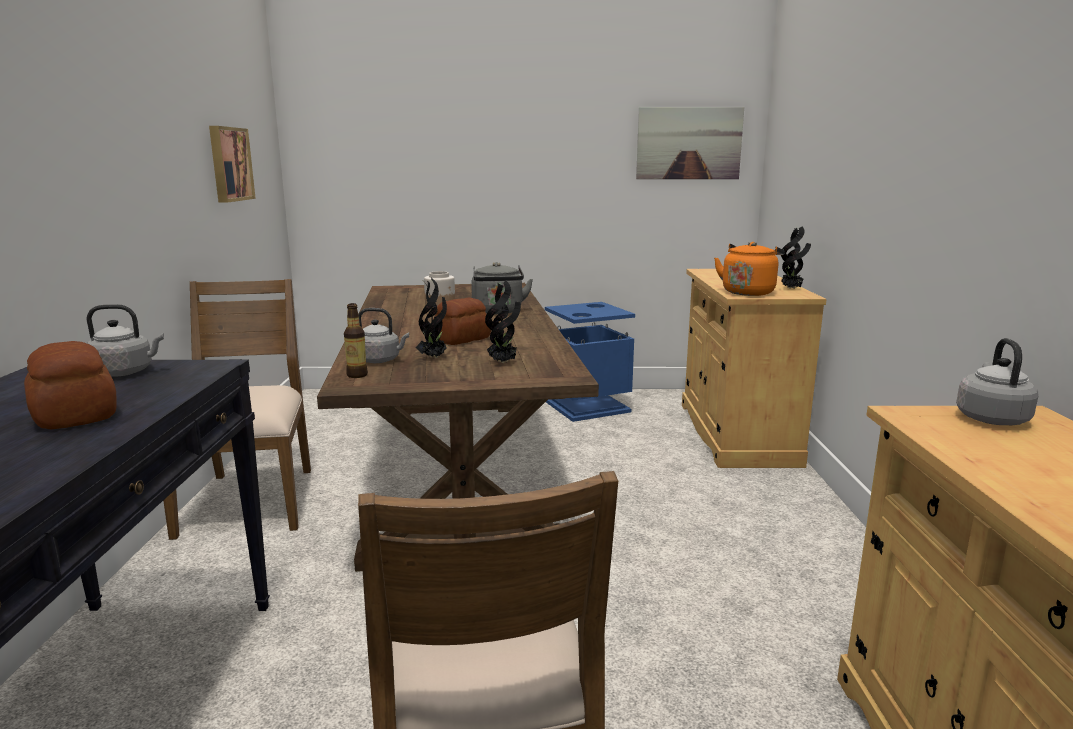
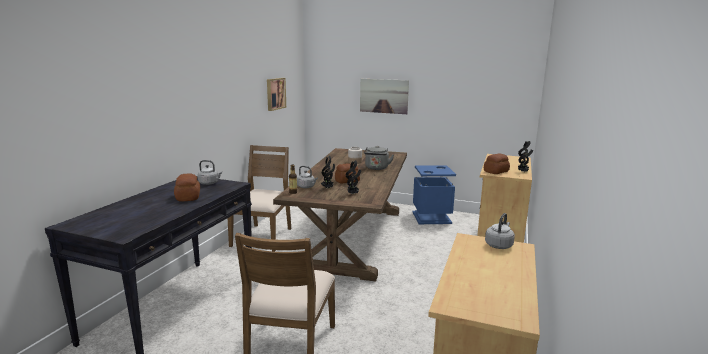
camera: 20 degrees right, 0 degrees up
(689, 143) = (498, 87): picture -> picture (384, 96)
(748, 292) = (496, 171): orange kettle -> bread

